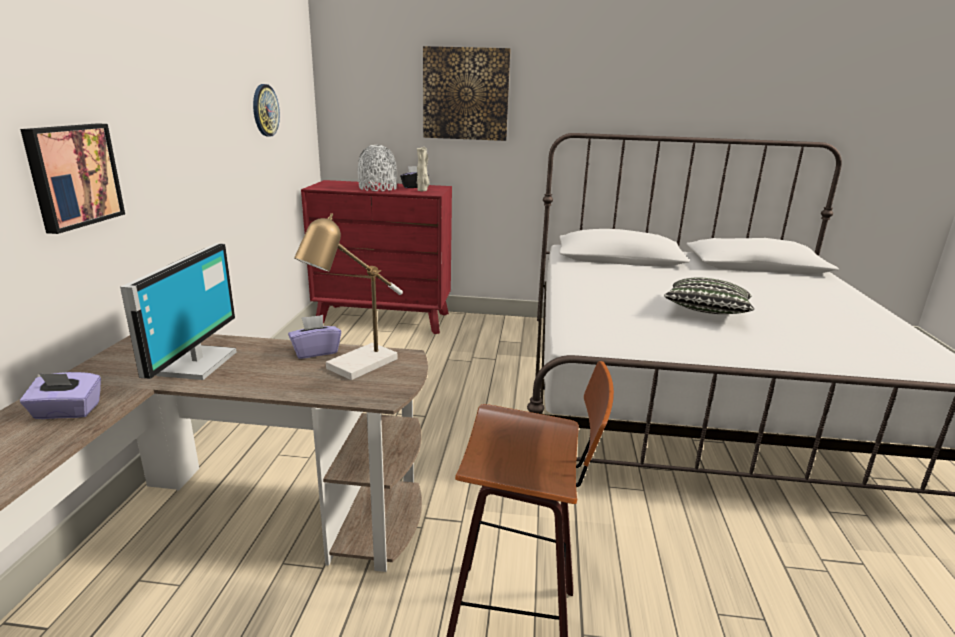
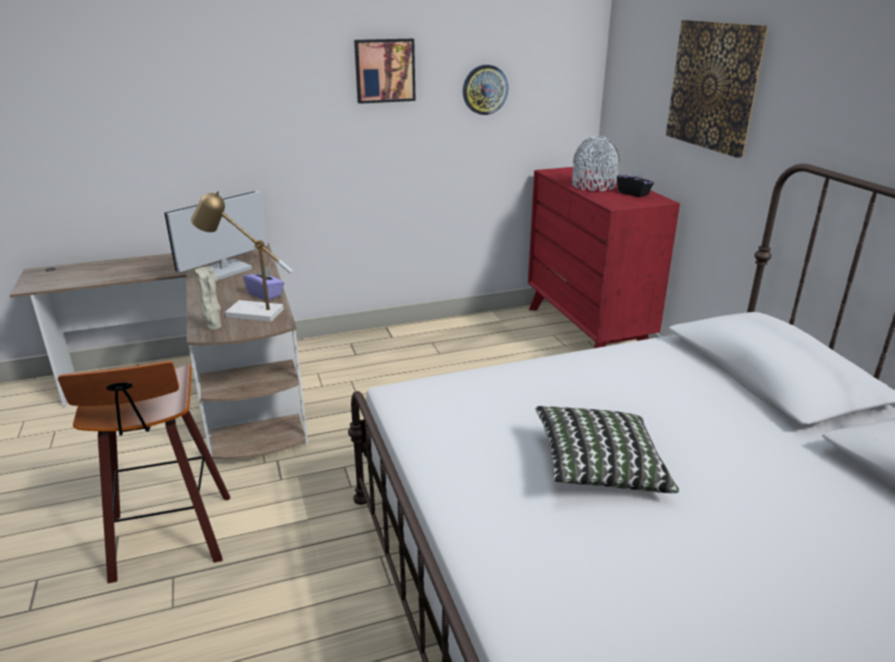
camera: 65 degrees right, 5 degrees up
(67, 412) = (151, 267): purple tissue box -> none
(72, 175) = (227, 134): picture -> picture (384, 70)
(195, 363) = (225, 271): monitor -> monitor turned 150 degrees clockwise
(422, 190) = (622, 199): beige vase -> beige vase (213, 327)

